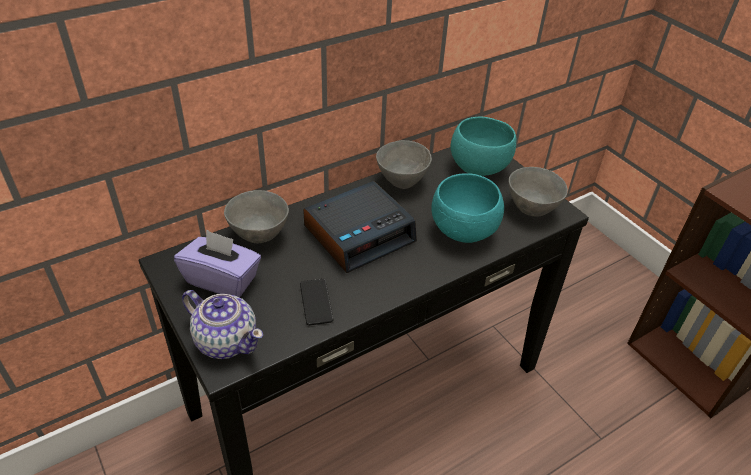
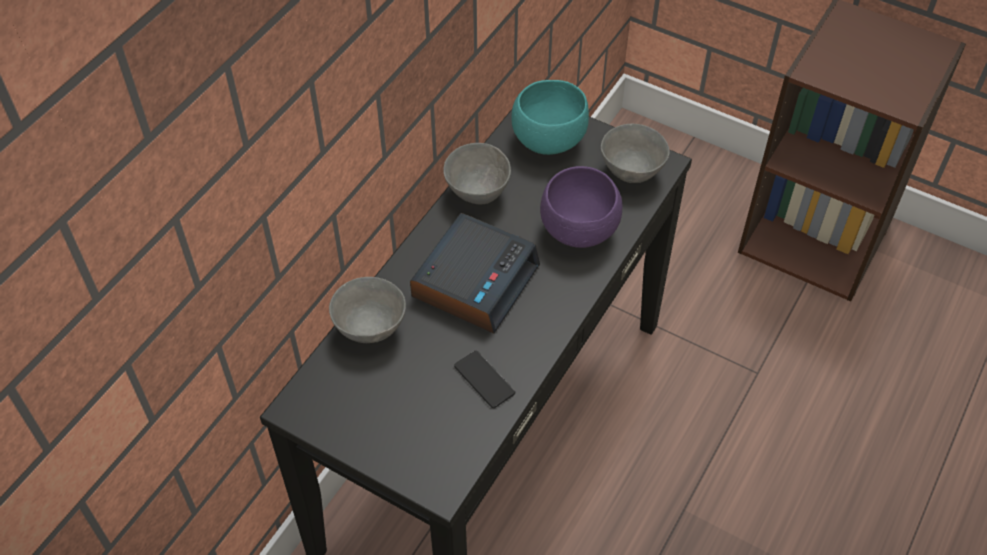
camera: 25 degrees left, 10 degrees up
(222, 279) = (370, 399): purple tissue box -> none
(226, 340) = (425, 461): teapot -> none
(465, 232) = (581, 231): turquoise bowl -> purple bowl

